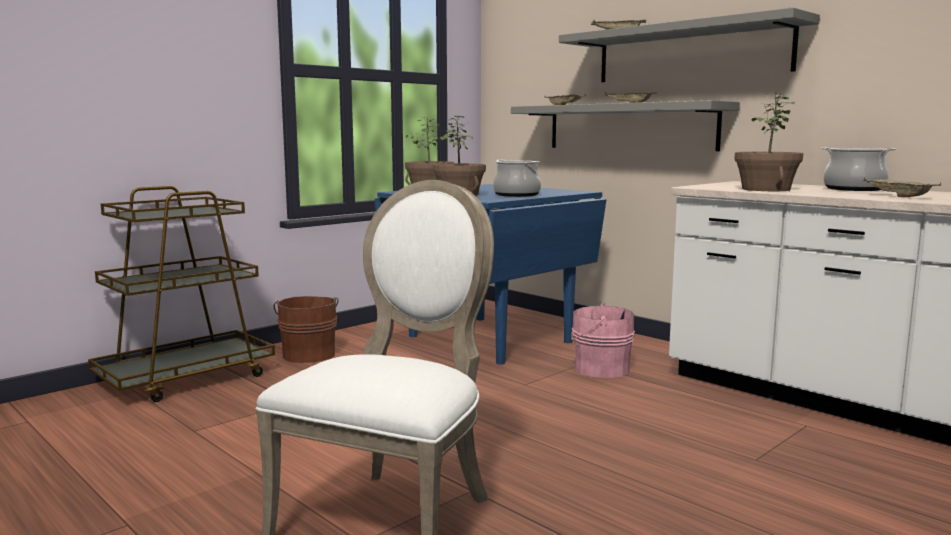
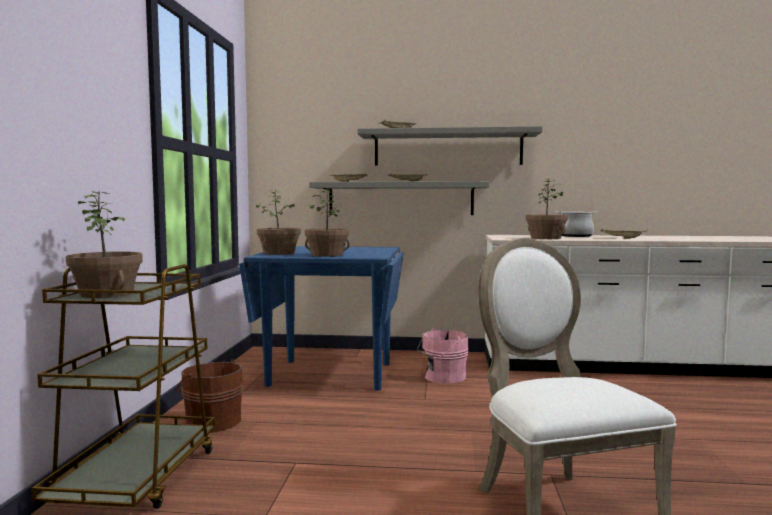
camera: 40 degrees left, 5 degrees down
(153, 212) = (107, 293): none -> potted plant
(517, 195) = (365, 252): cooking pot -> none

